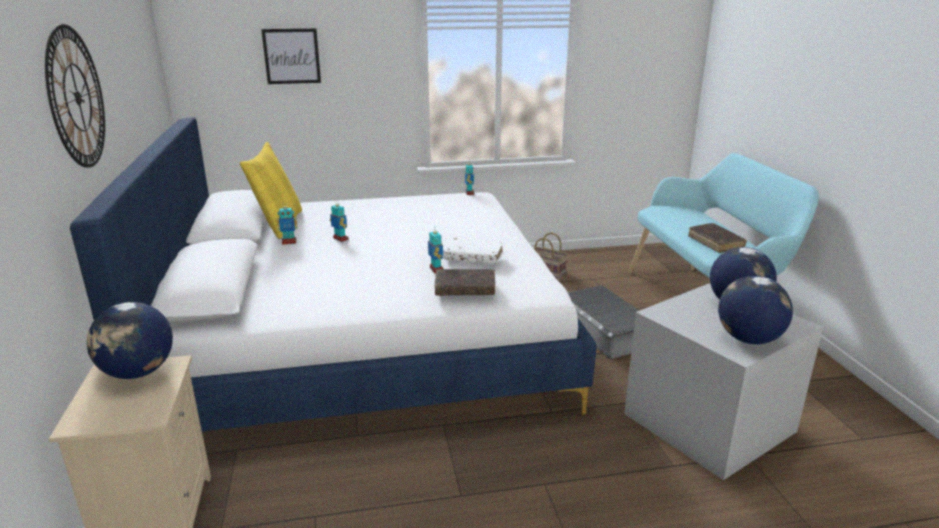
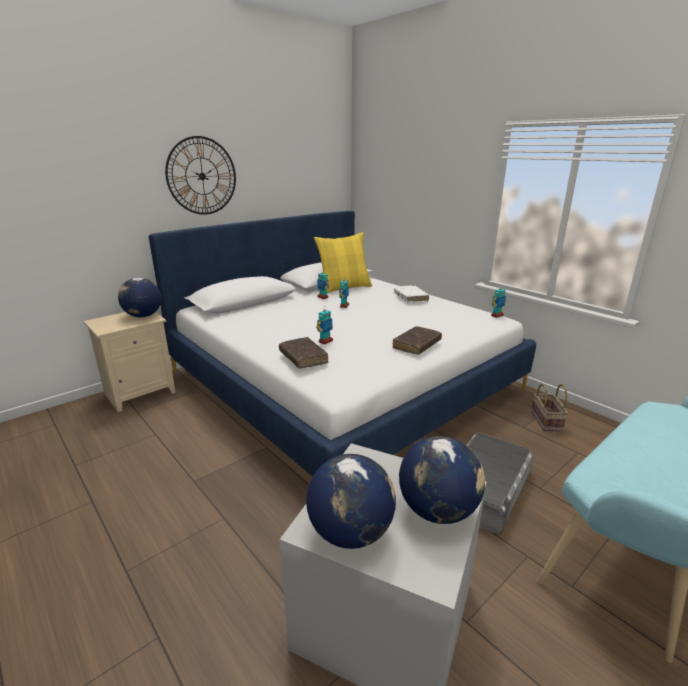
camera: 60 degrees right, 0 degrees up
(292, 56) = (411, 175): picture -> none
(474, 257) = (361, 346): white book -> white book (410, 298)
(715, 243) = (636, 470): brown book -> brown book (416, 345)

